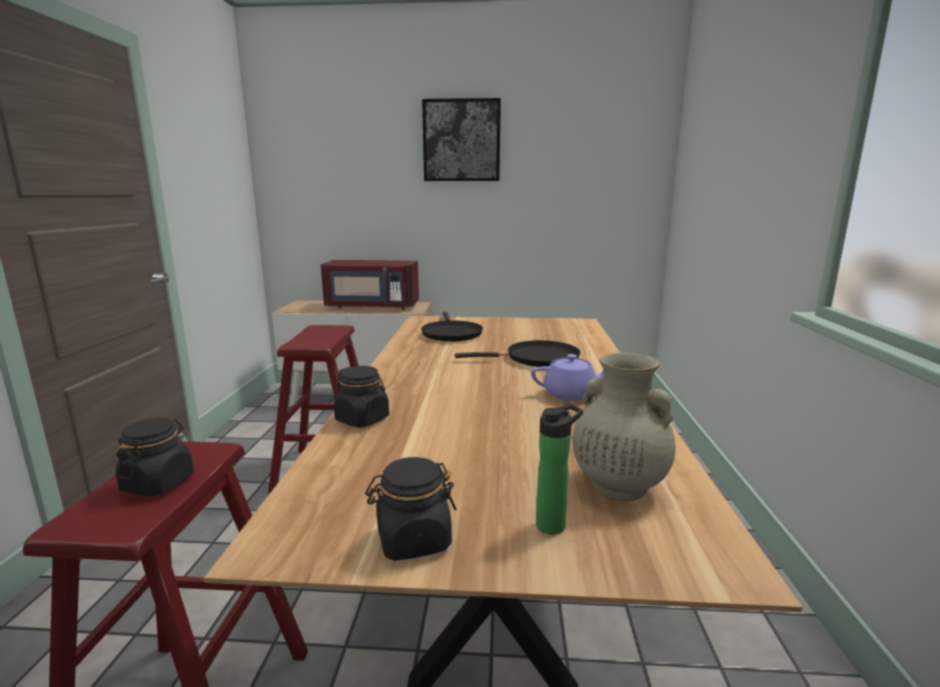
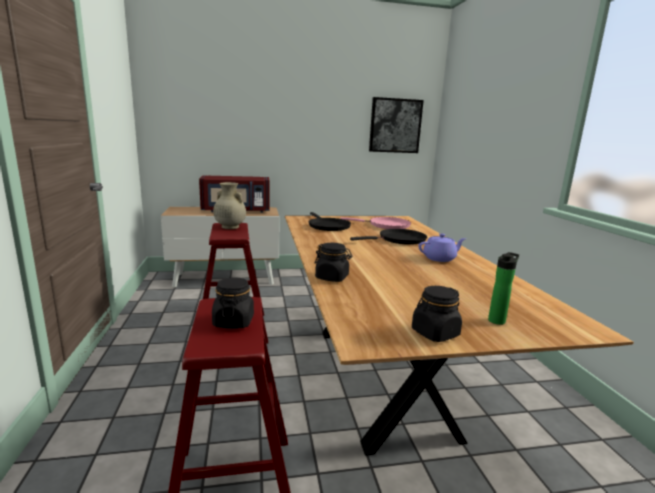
camera: 15 degrees left, 0 degrees up
(461, 141) = (300, 91): picture -> picture (395, 126)
(542, 334) = (386, 225): none -> pink frying pan
(617, 486) = (510, 301): beige vase -> beige vase (229, 227)

